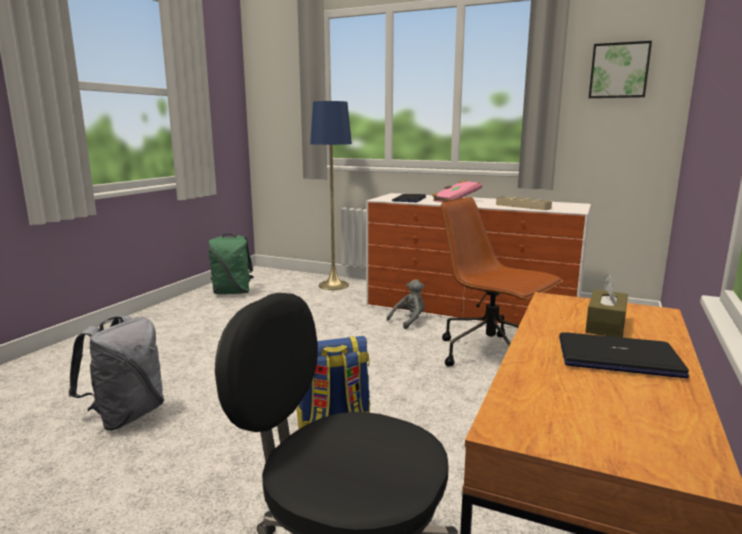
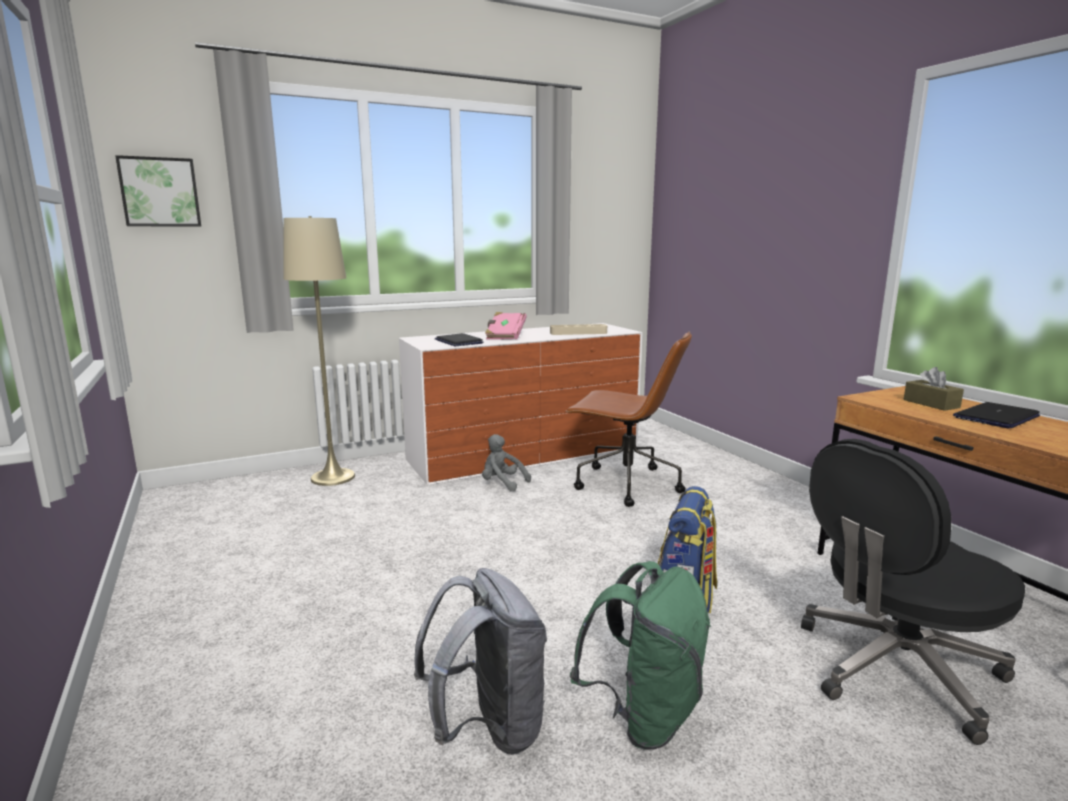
camera: 50 degrees left, 0 degrees up
(233, 292) = (209, 535): green backpack -> green backpack (644, 716)
(333, 285) = (332, 477): blue floor lamp -> beige floor lamp
(409, 321) = (502, 483): grey plush toy -> grey plush toy turned 60 degrees counterclockwise
(491, 354) = (625, 484): brown office chair -> brown office chair turned 150 degrees counterclockwise
(619, 70) = (604, 196): picture -> picture (160, 192)

